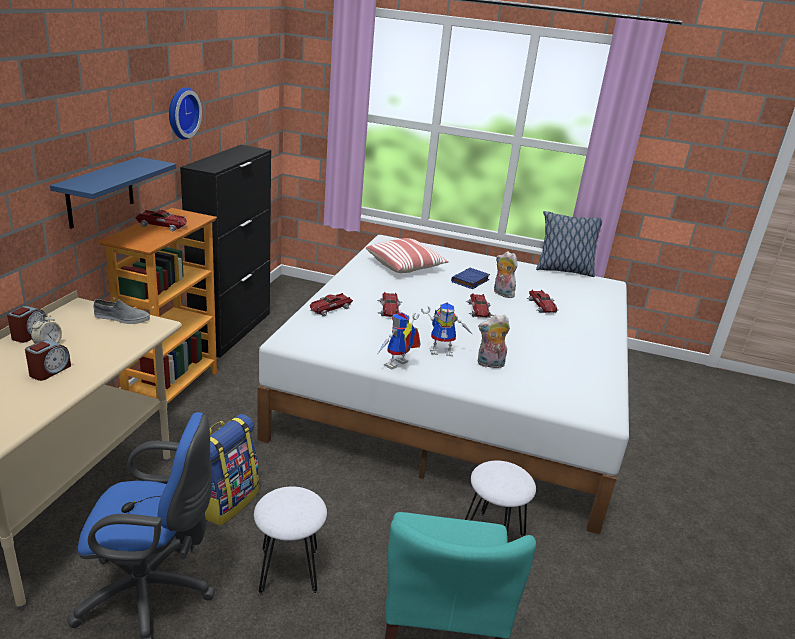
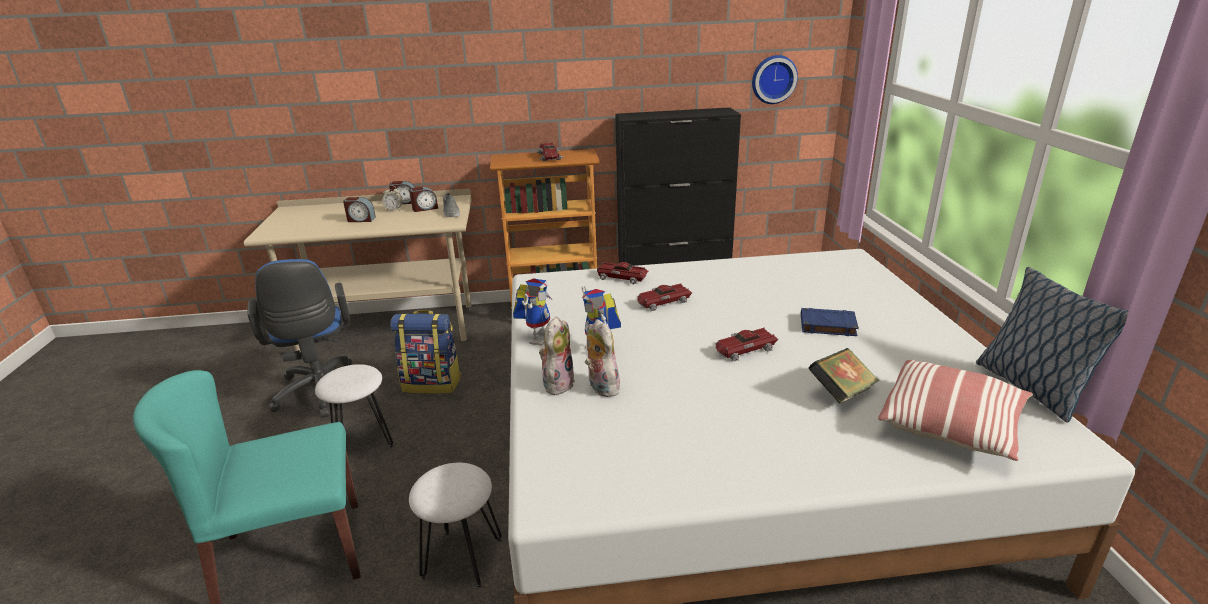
camera: 70 degrees right, 0 degrees up
(81, 328) = (425, 208): none -> alarm clock
(100, 192) = (505, 117): blue shelf -> none
(181, 113) = (624, 61): wall clock -> wall clock (773, 79)
(397, 366) = (537, 336): toy robot -> toy robot turned 90 degrees clockwise
(405, 266) = (796, 282): pillow -> pillow (951, 425)
(501, 294) = (827, 354): plush toy -> plush toy (557, 383)
(542, 306) = (841, 393): toy car -> book

